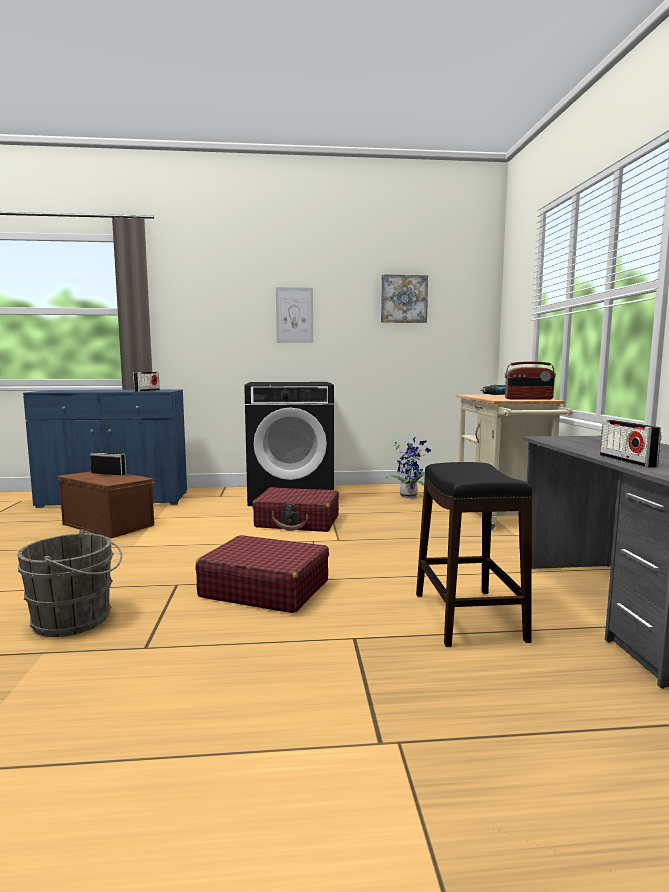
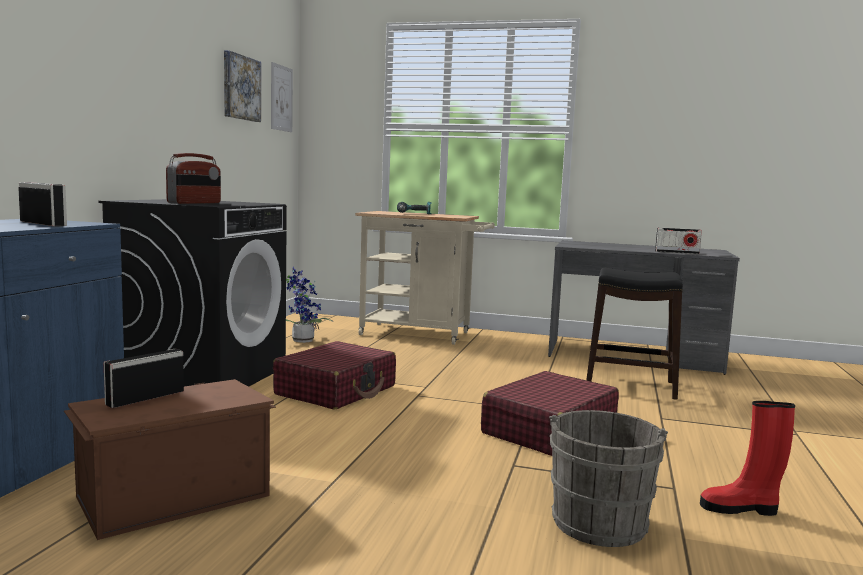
camera: 70 degrees left, 0 degrees up
(101, 681) = (741, 509): none -> red boot
(294, 315) = (145, 90): picture -> picture (281, 98)
(528, 399) = (455, 215): radio -> radio (195, 203)

